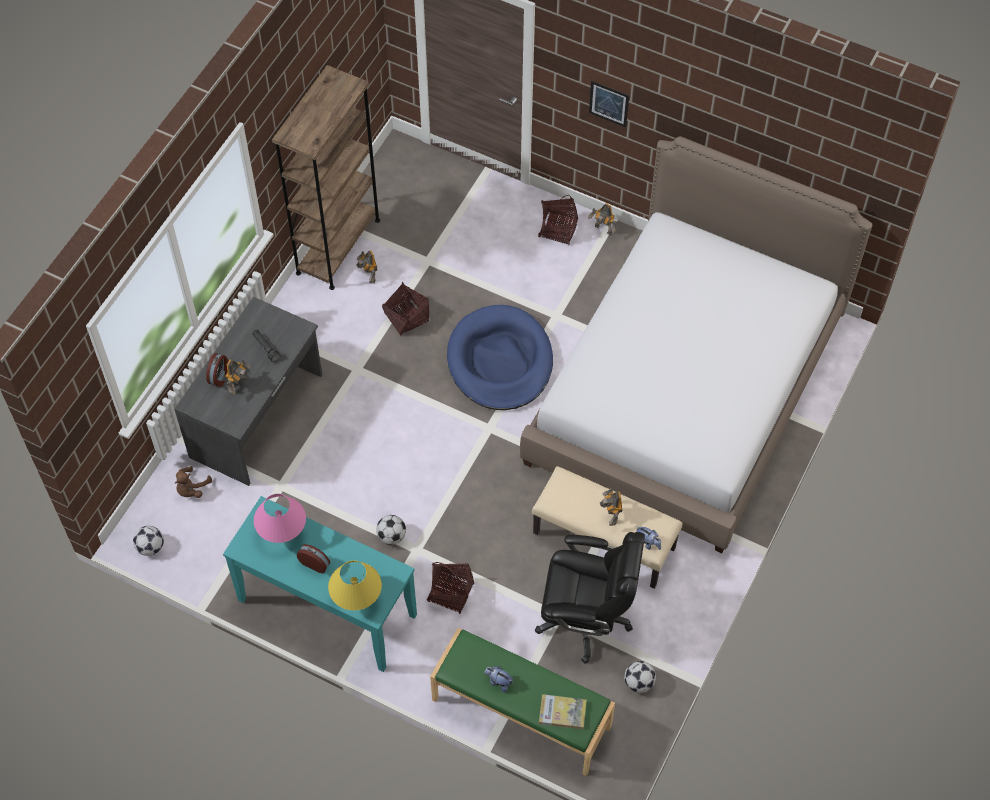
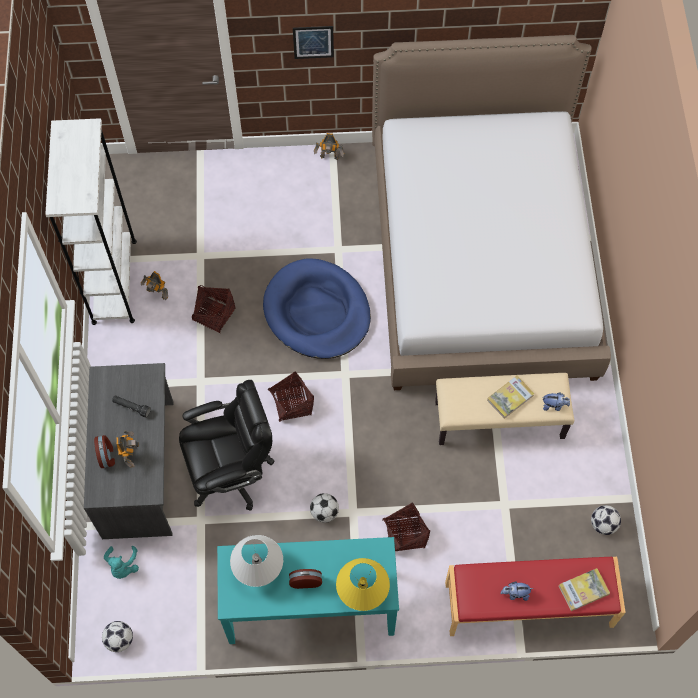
camera: 30 degrees left, 5 degrees up
(191, 489) = (123, 566): brown plush toy -> turquoise plush toy
(282, 532) = (258, 568): pink table lamp -> white table lamp
(338, 246) = (114, 281): brown bookcase -> white bookcase
(521, 714) = (528, 605): green bench -> red bench
(557, 229) = (292, 175): basket -> basket (292, 404)
(586, 617) = (527, 493): black office chair -> black office chair (231, 471)
(611, 515) = (510, 398): toy robot -> book

